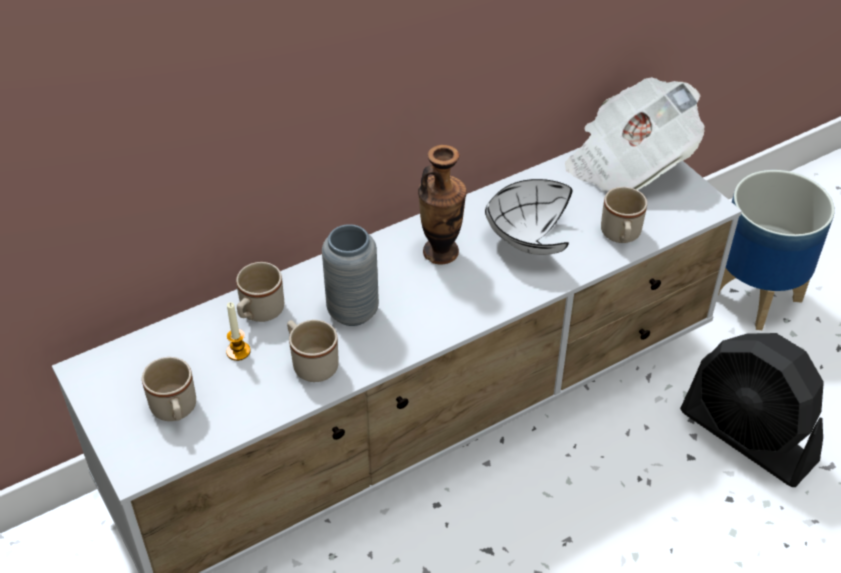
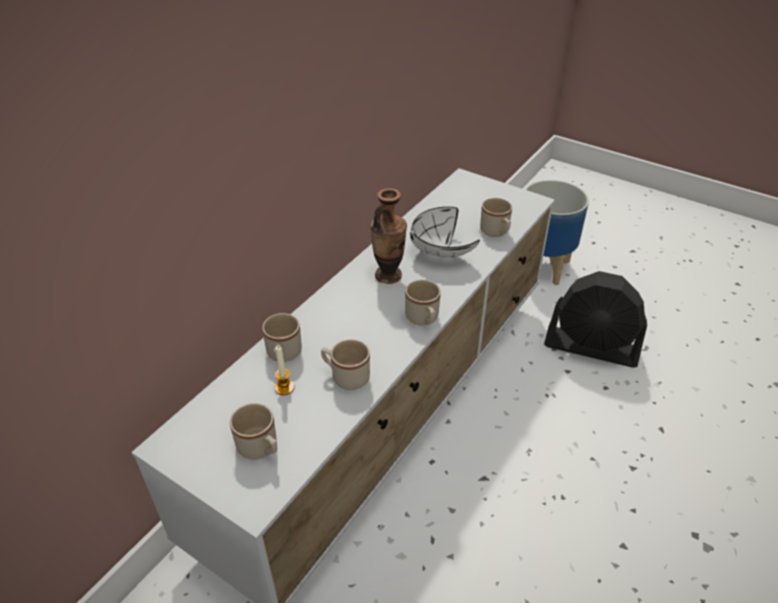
camera: 25 degrees left, 5 degrees down
(353, 311) = (353, 332): grey vase -> none
(445, 324) = (423, 320): none -> beige mug
(628, 163) = (469, 191): newspaper -> none

